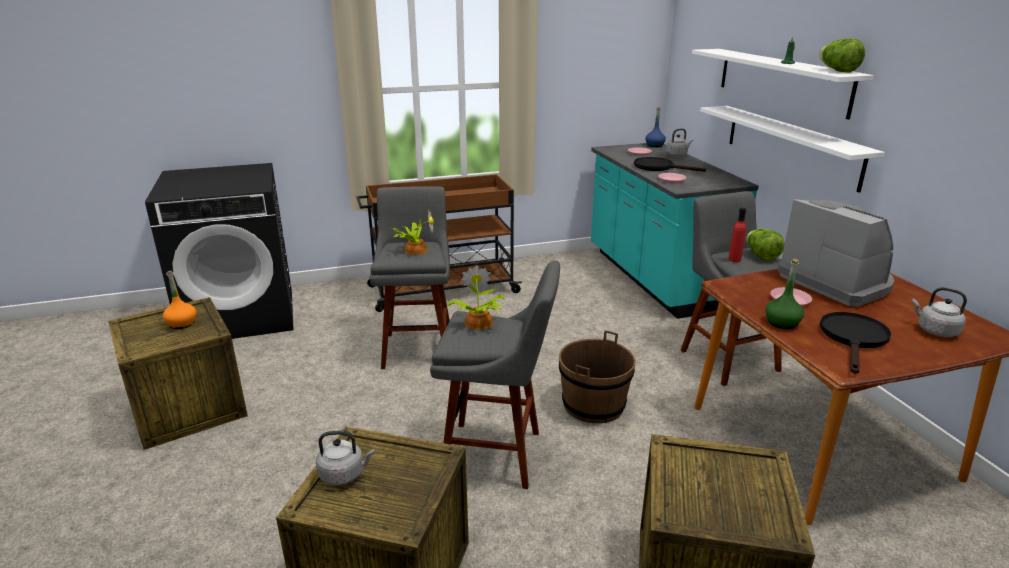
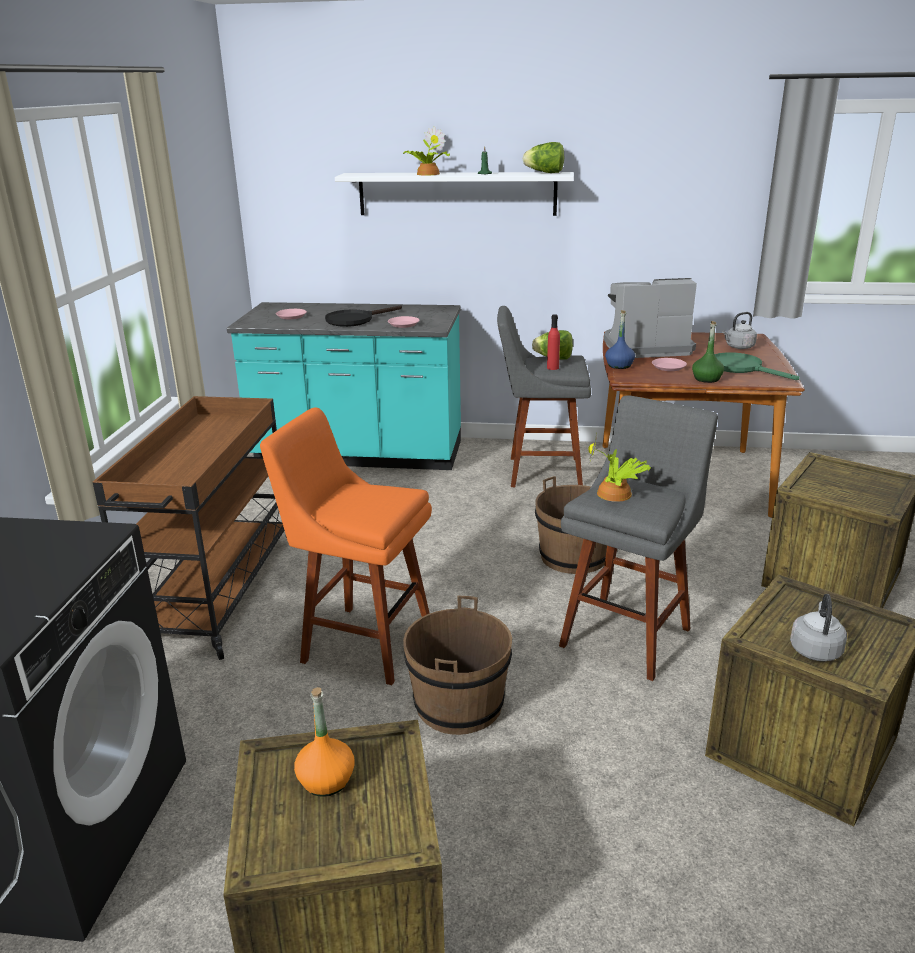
camera: 65 degrees left, 0 degrees up
(372, 397) = (458, 704): none -> brown bucket
(415, 250) = (369, 497): potted plant -> potted plant (426, 174)
(418, 347) = (361, 642): grey stool -> orange stool
(654, 145) = (274, 306): blue bottle -> blue bottle (619, 365)
(677, 155) = (324, 306): grey kettle -> none
(790, 145) = (488, 255): white shelf -> none
(853, 339) = (742, 368): black frying pan -> green frying pan

